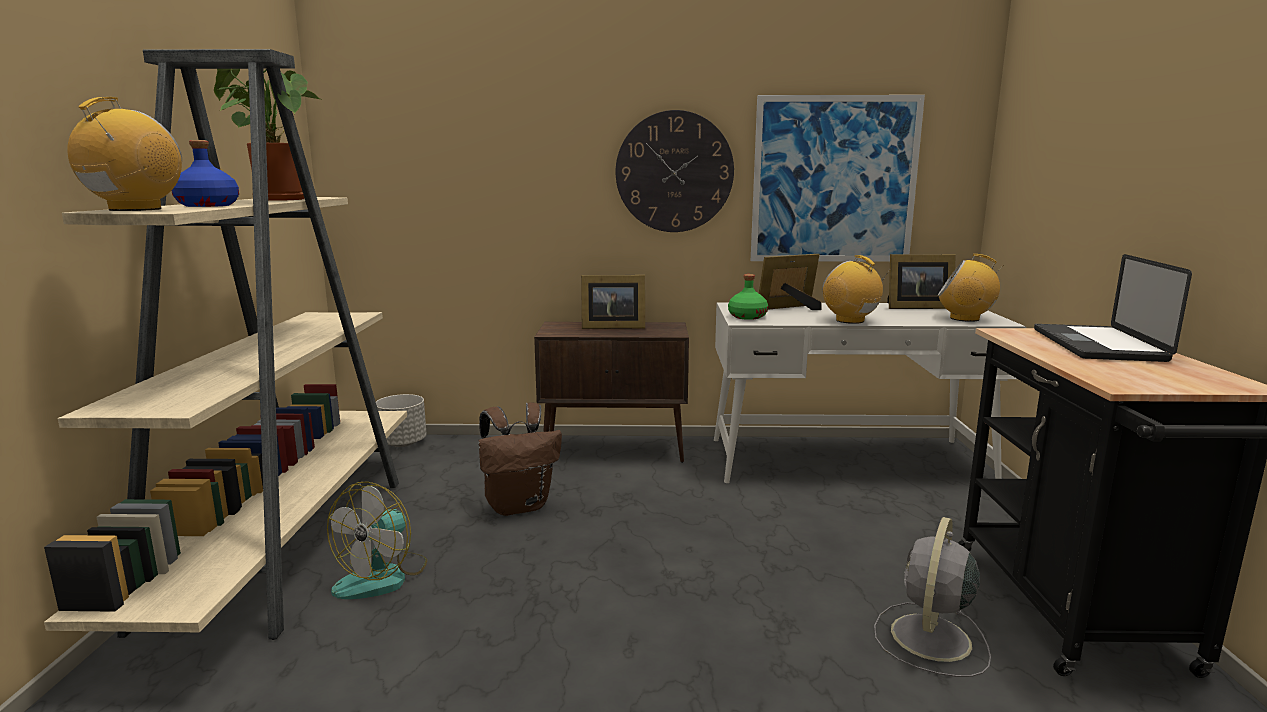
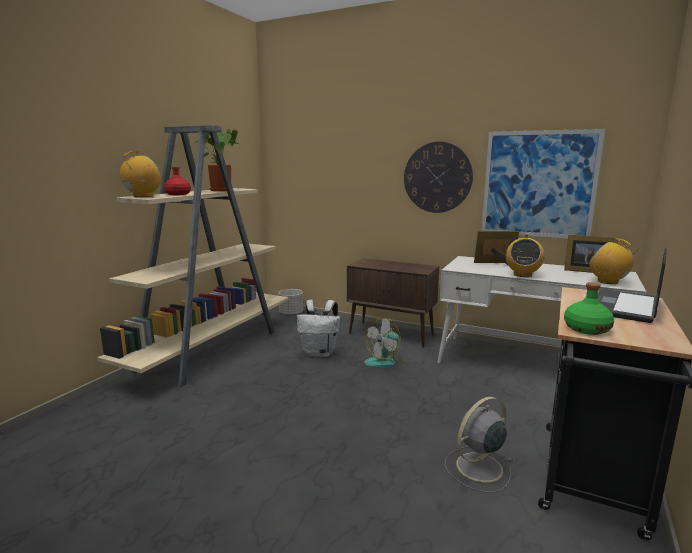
camera: 25 degrees right, 0 degrees up
(207, 205) = (177, 194): blue bottle -> red bottle
(382, 576) = (237, 372): fan -> fan (385, 361)
(519, 505) = (320, 353): brown backpack -> white backpack
(611, 327) = (393, 264): picture frame -> none
(747, 316) = (460, 266): green bottle -> green bottle (586, 329)
(850, 320) = (522, 275): radio -> radio turned 150 degrees counterclockwise

